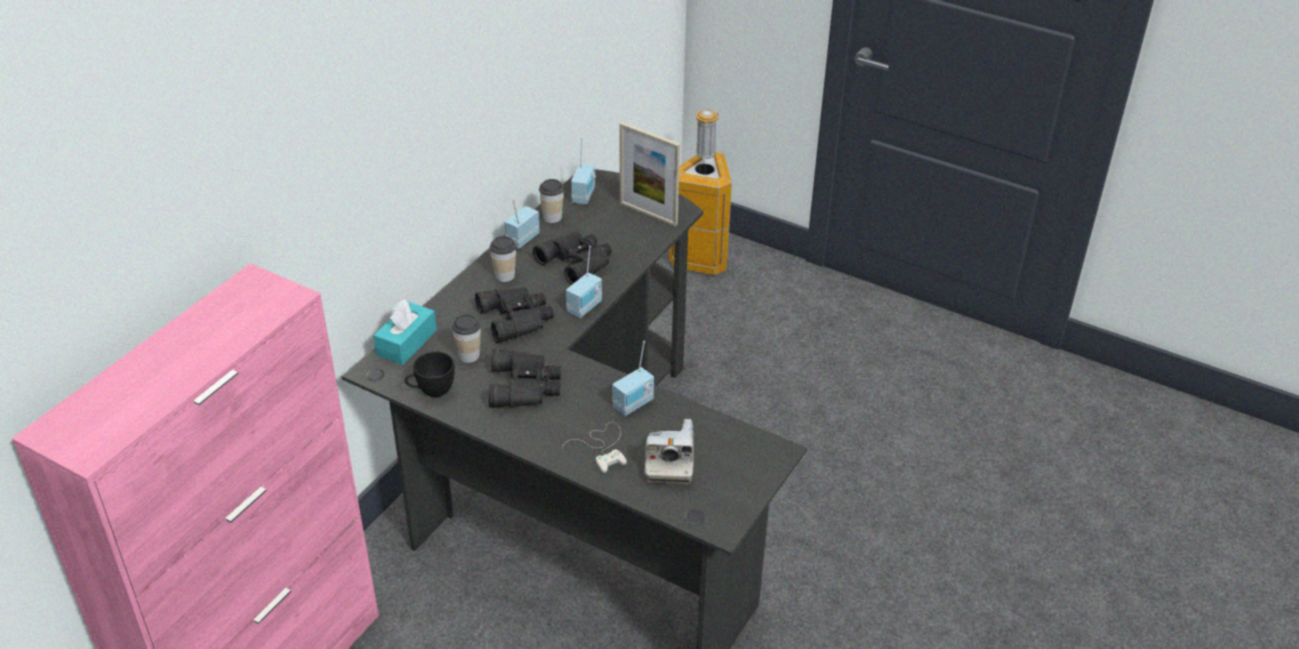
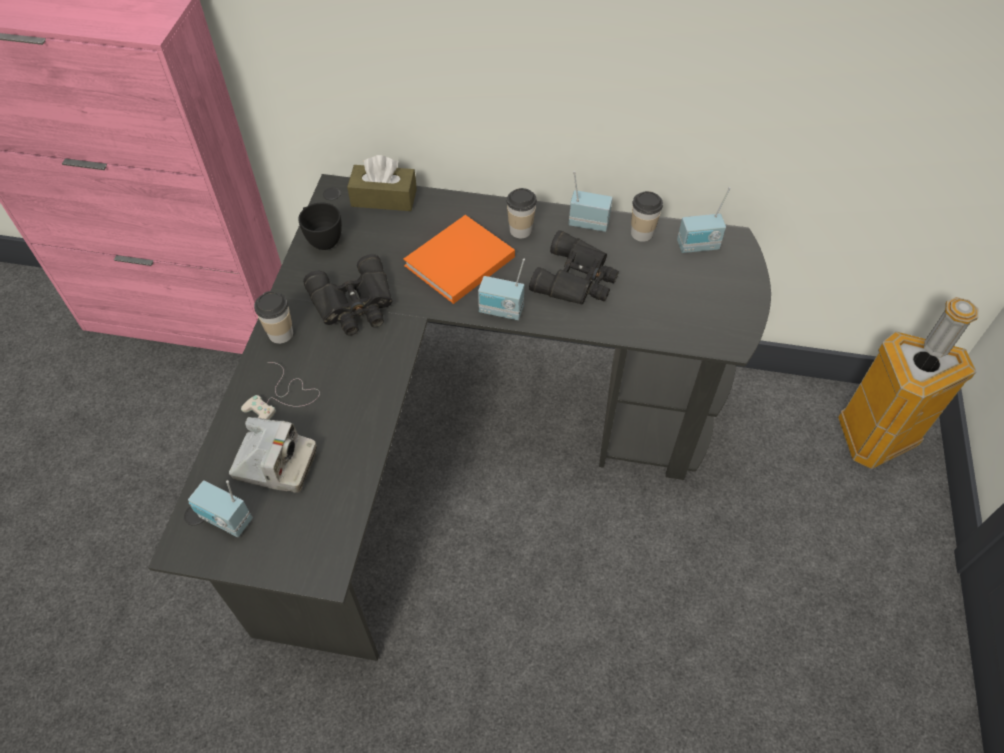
camera: 70 degrees right, 15 degrees up
(406, 343) = (384, 198): turquoise tissue box -> brown tissue box
(469, 355) = (384, 247): cup -> cup (281, 334)
(517, 318) = (457, 263): black binoculars -> orange book
(634, 405) = (358, 404): radio -> radio (225, 520)
(648, 213) = (703, 312): picture frame -> none
(669, 462) = (275, 465): camera -> camera turned 150 degrees counterclockwise

